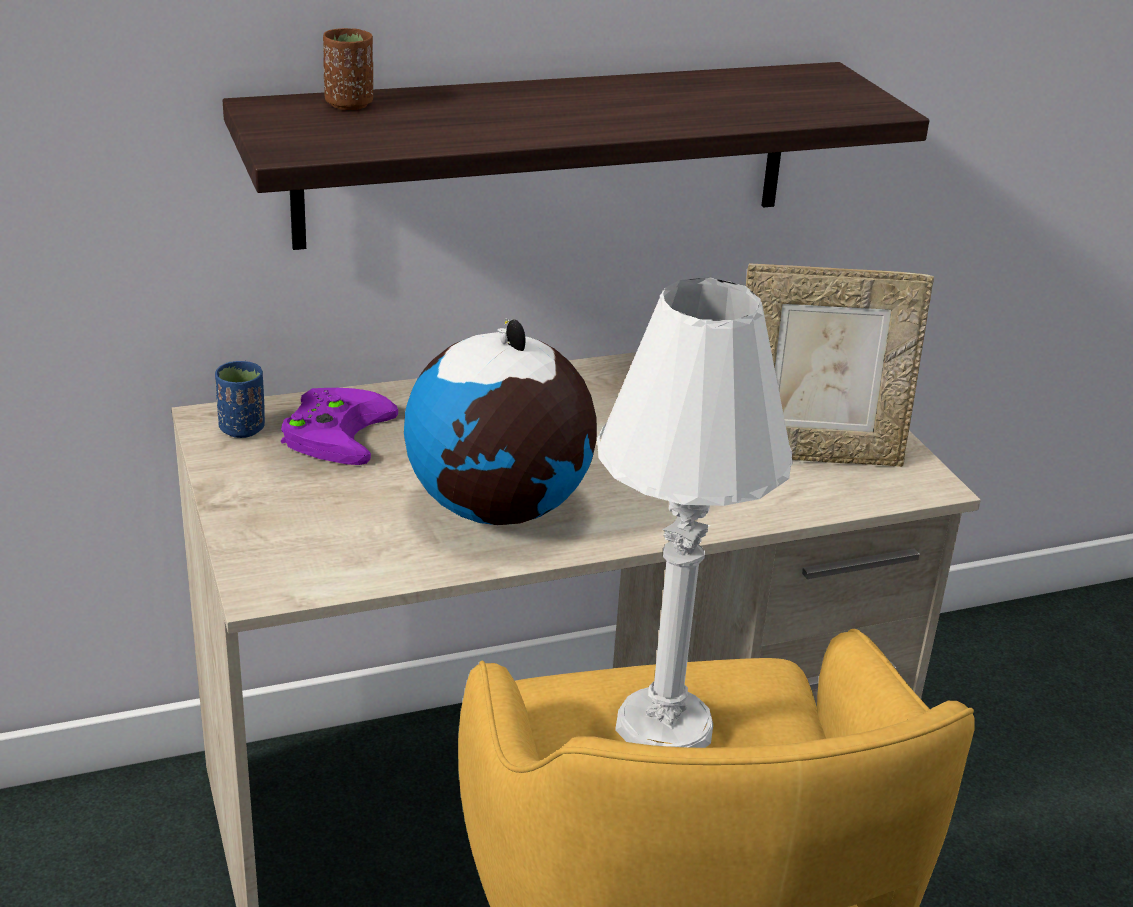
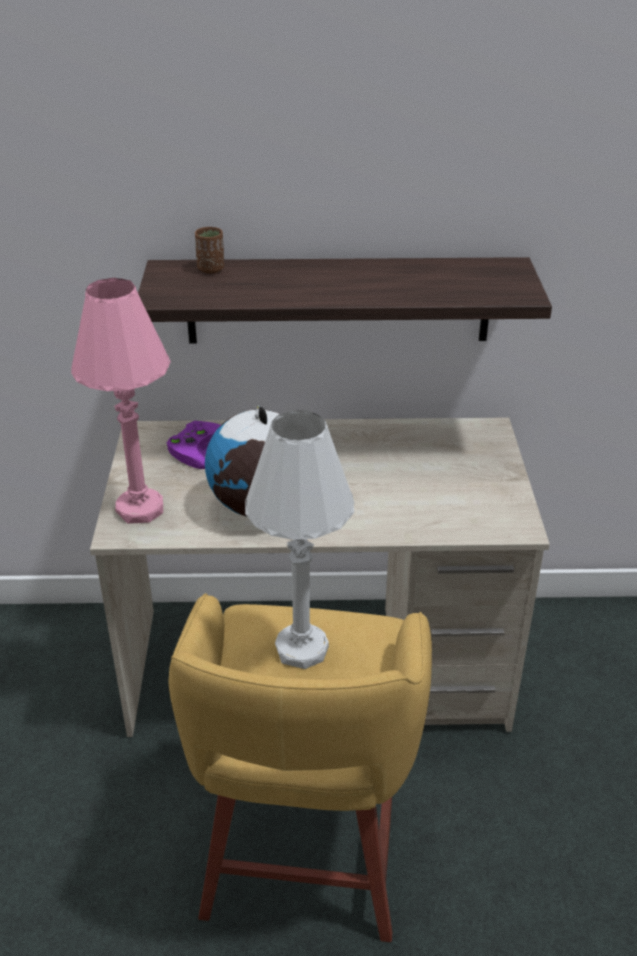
camera: 20 degrees right, 5 degrees up
(242, 429) = (152, 439): blue cup -> none
(285, 543) = (140, 509): none -> pink table lamp
(814, 454) = (463, 499): picture frame -> none

